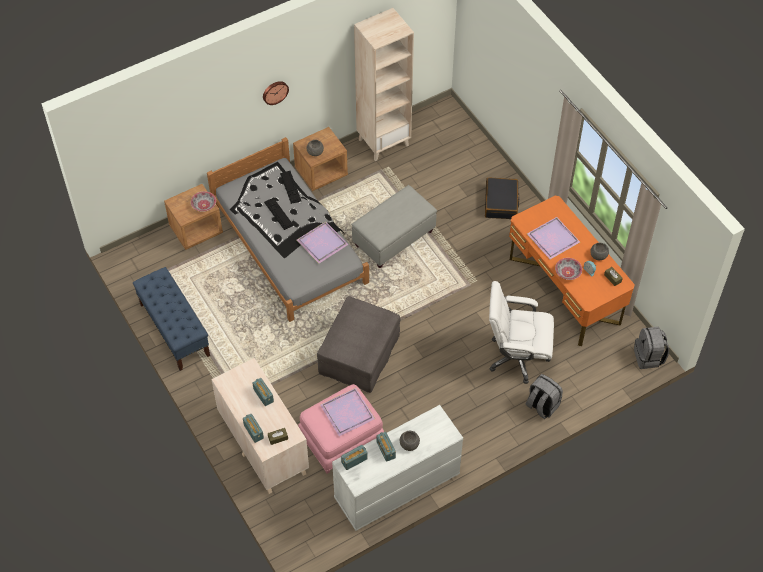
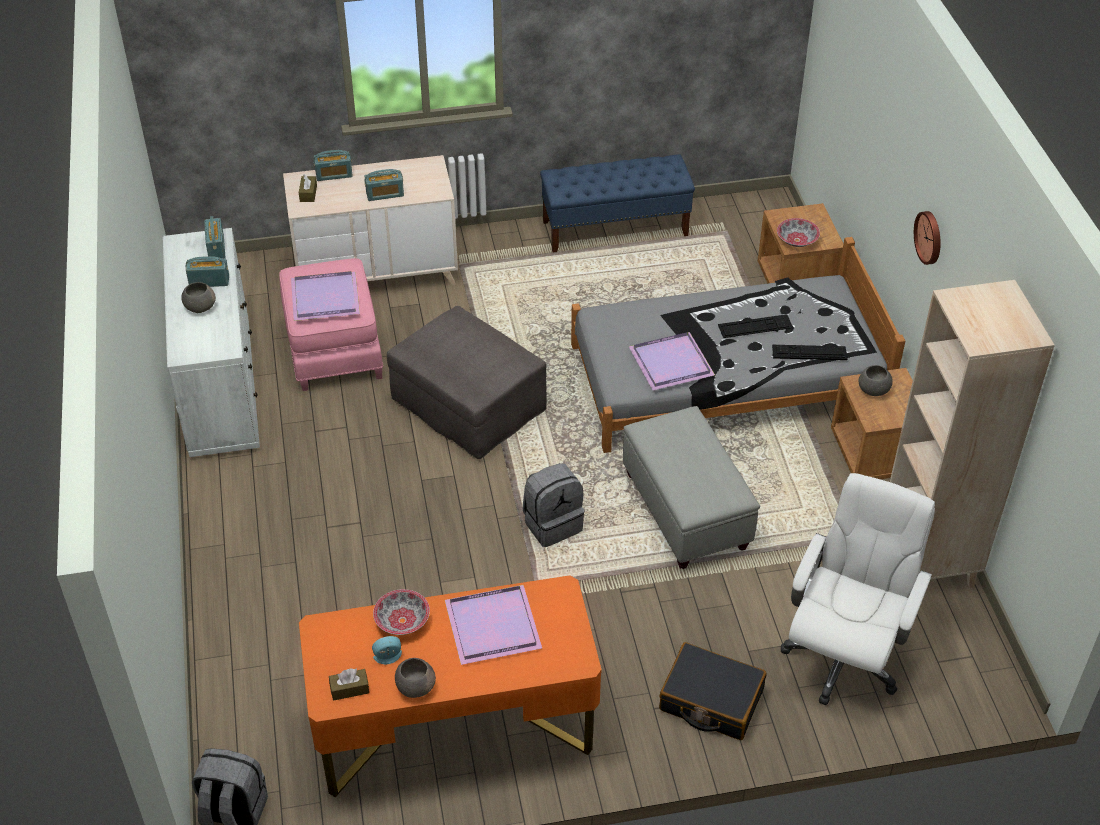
camera: 110 degrees right, 10 degrees down
(516, 357) = (352, 603): white office chair -> white office chair (843, 656)
(541, 406) = (239, 605): grey backpack -> grey backpack (552, 524)

